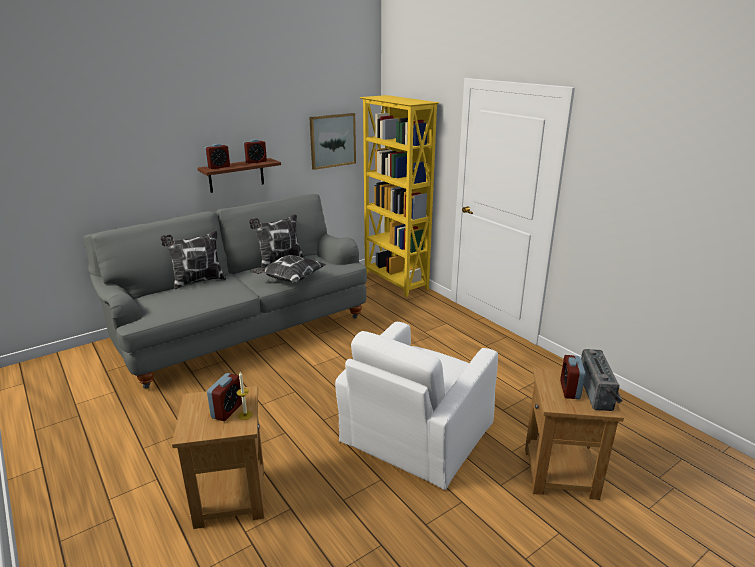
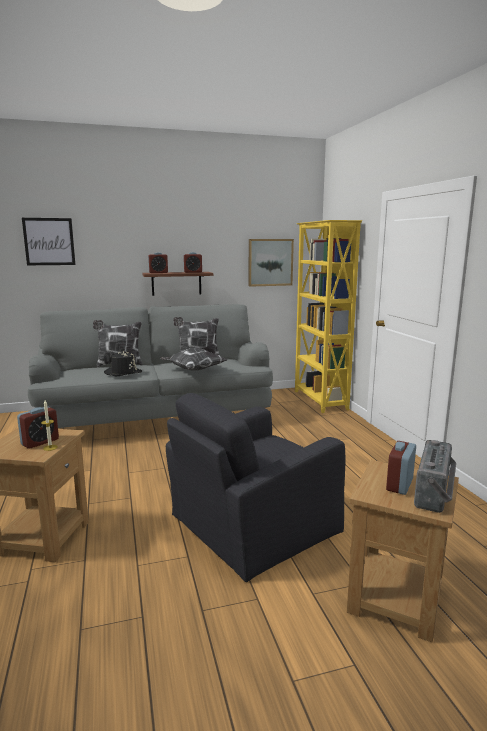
camera: 20 degrees right, 10 degrees down
(80, 142) = (49, 241): none -> picture
(216, 295) = (123, 372): none -> black hat
(416, 433) = (253, 524): white armchair -> black armchair

